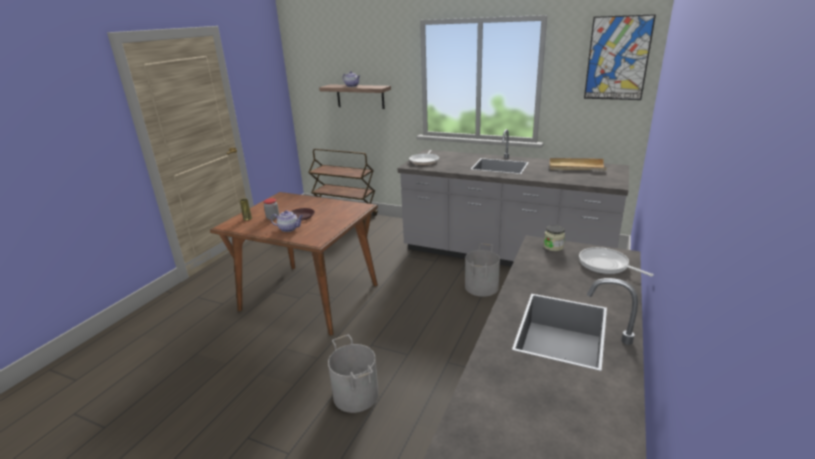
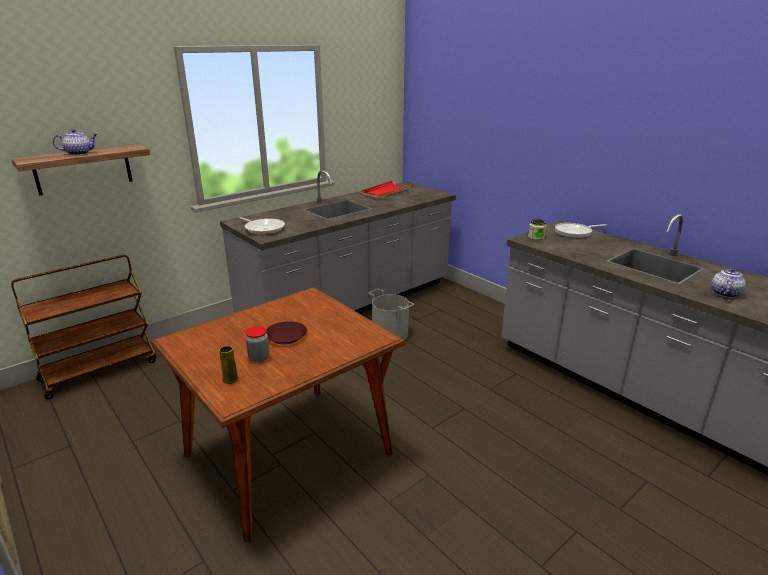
camera: 65 degrees left, 0 degrees up
(289, 229) = (318, 350): teapot -> teapot (724, 293)
(355, 395) = (508, 460): grey bucket -> none
(576, 166) = (386, 192): beige tray -> red tray
(617, 58) = (377, 87): picture -> none

